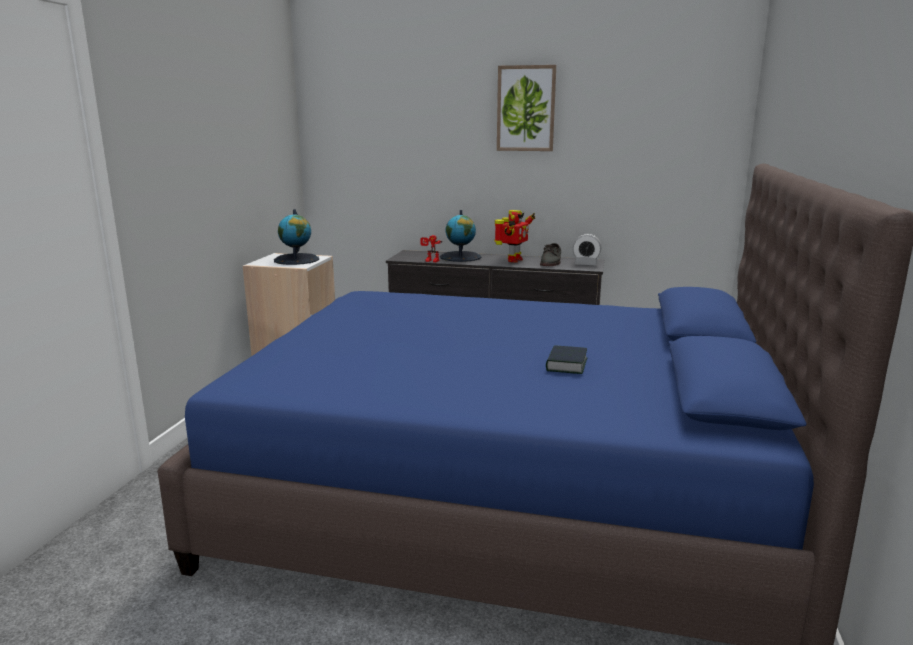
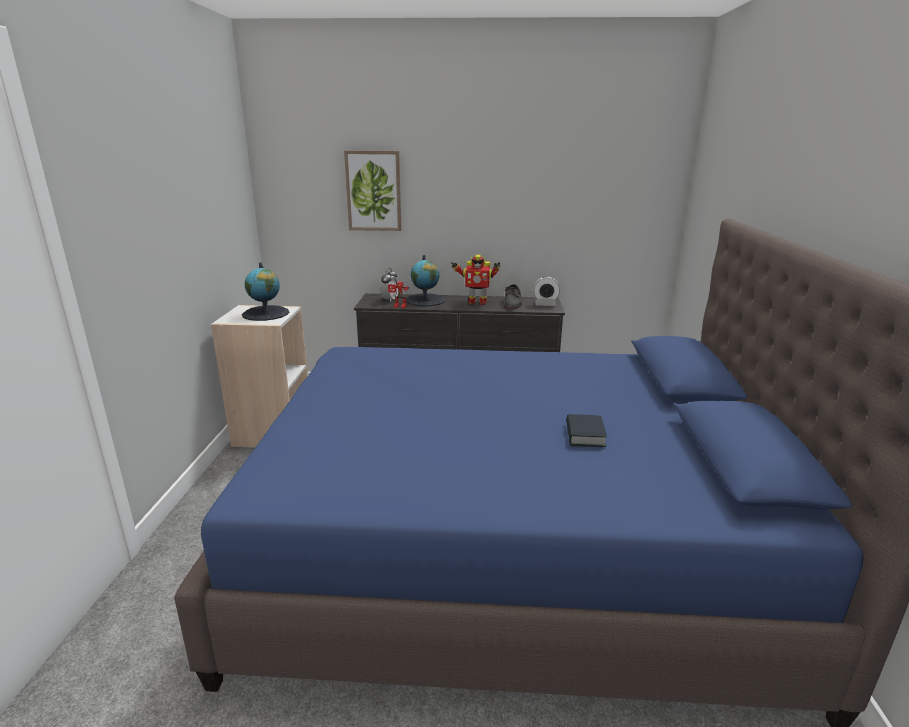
camera: 10 degrees left, 5 degrees up
(424, 255) = (389, 300): none -> alarm clock
(513, 260) = (476, 302): toy robot -> toy robot turned 75 degrees clockwise
(526, 108) = (484, 155): picture -> picture (374, 191)

